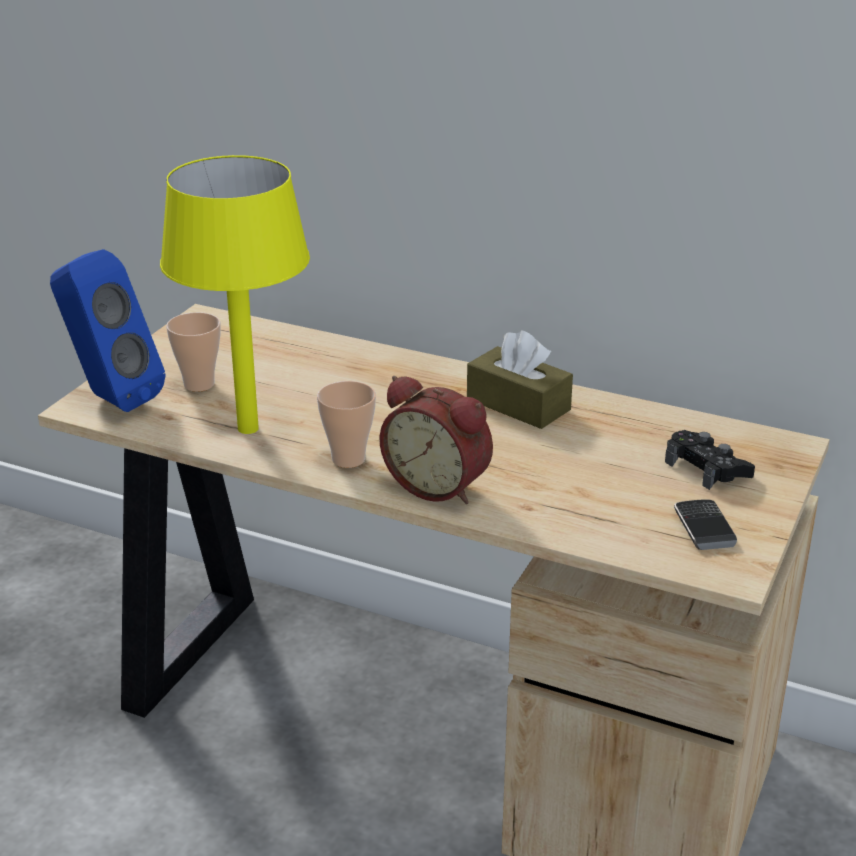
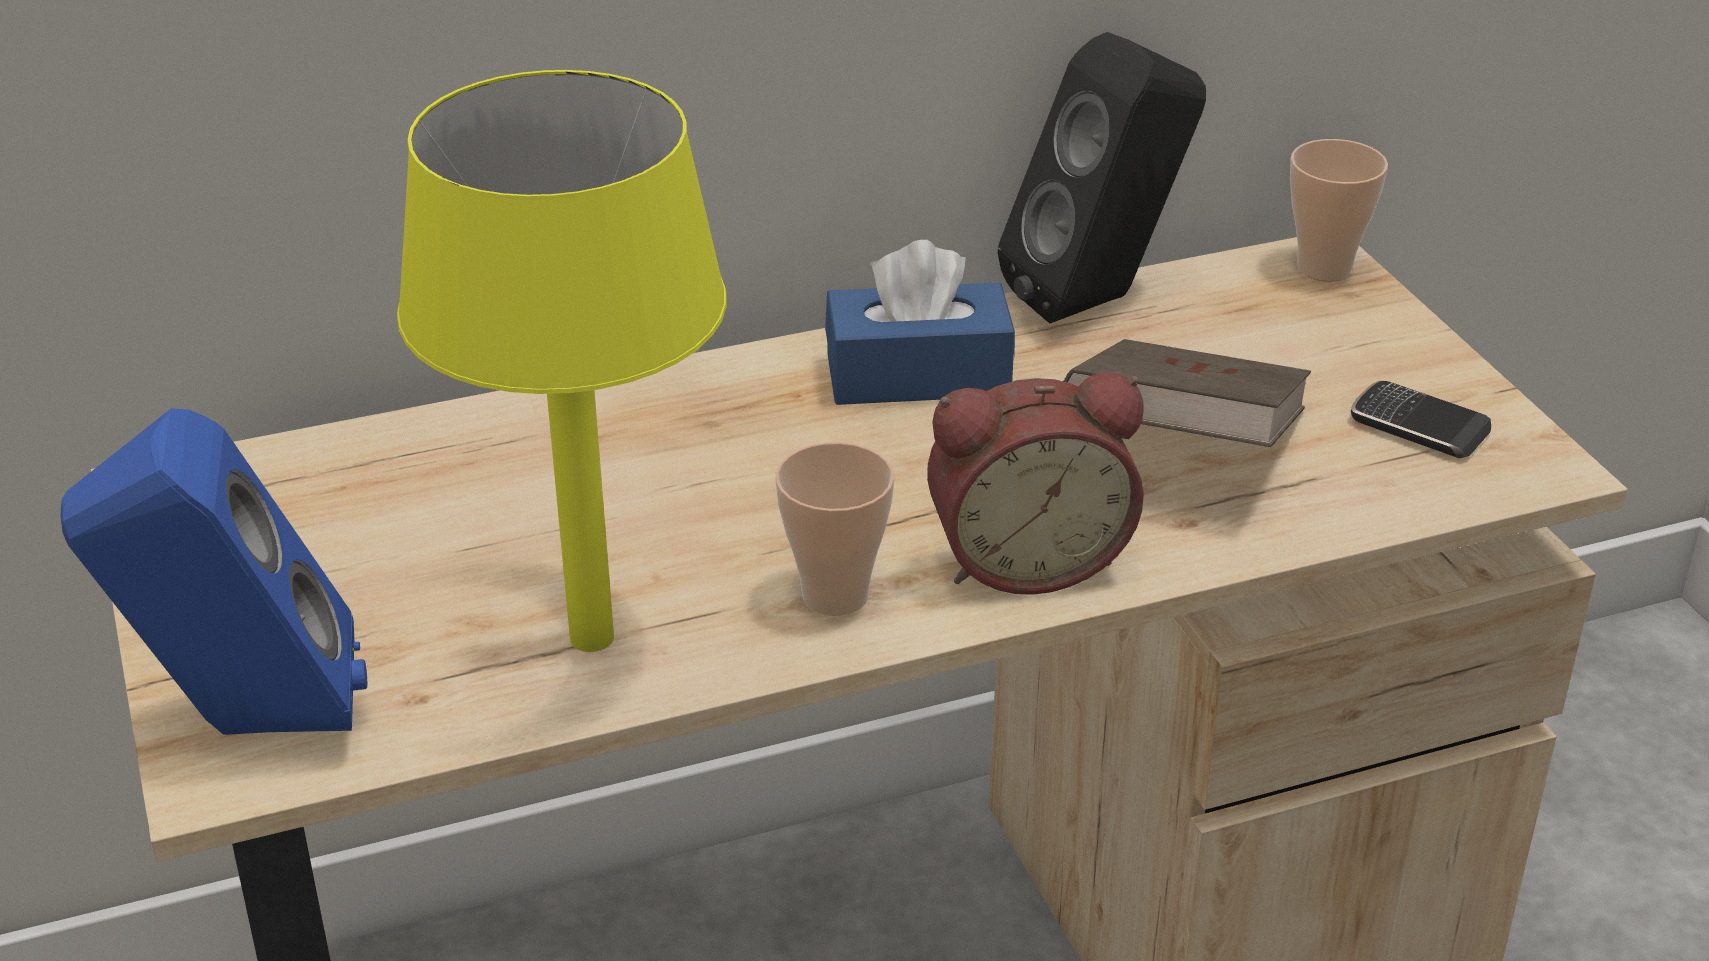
camera: 45 degrees left, 5 degrees up
(199, 384) = (368, 610): cup -> cup (1324, 268)
(518, 404) = (918, 375): brown tissue box -> blue tissue box
(578, 482) = (1183, 448): none -> brown book
(649, 414) = (1099, 300): none -> black speaker
(707, 468) = (1288, 342): black game controller -> none

